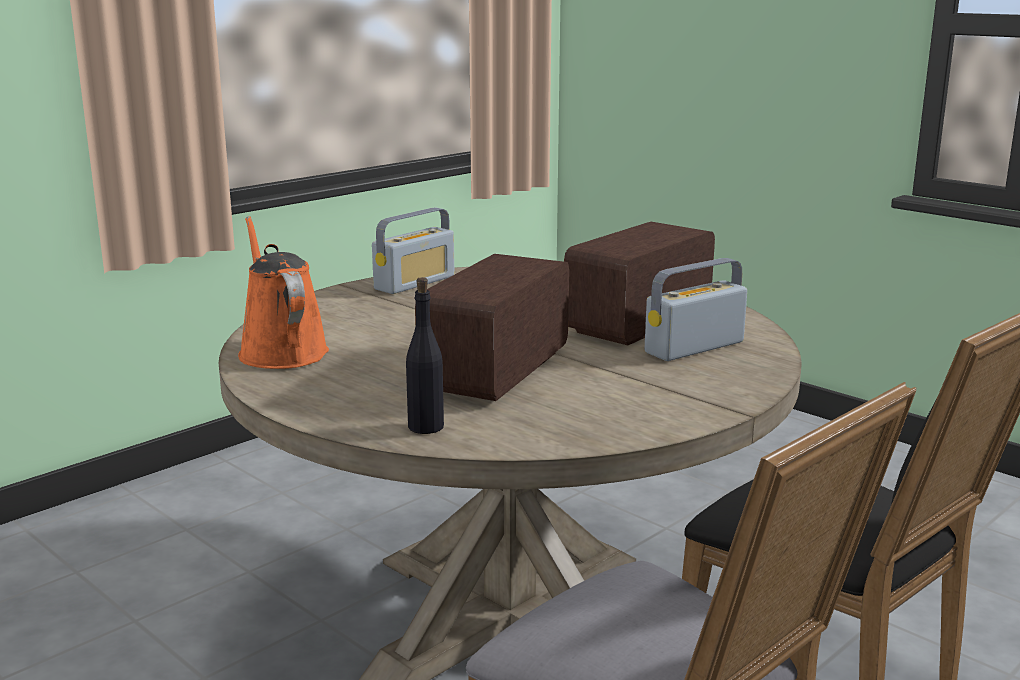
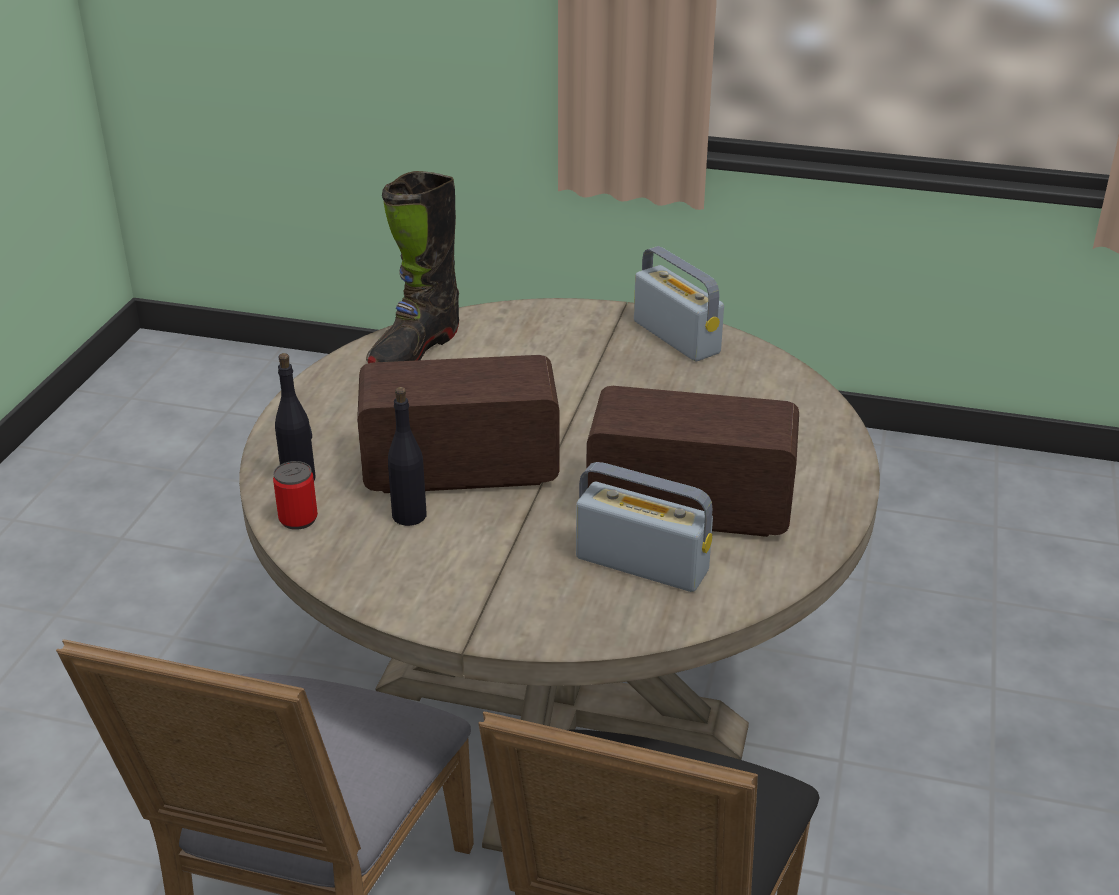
camera: 60 degrees right, 15 degrees up
(281, 351) = (415, 349): orange watering can -> black boot
(415, 283) = (676, 337): radio -> radio turned 135 degrees counterclockwise
(492, 438) = (298, 519): none -> can
(542, 398) = (409, 515): none -> black bottle

